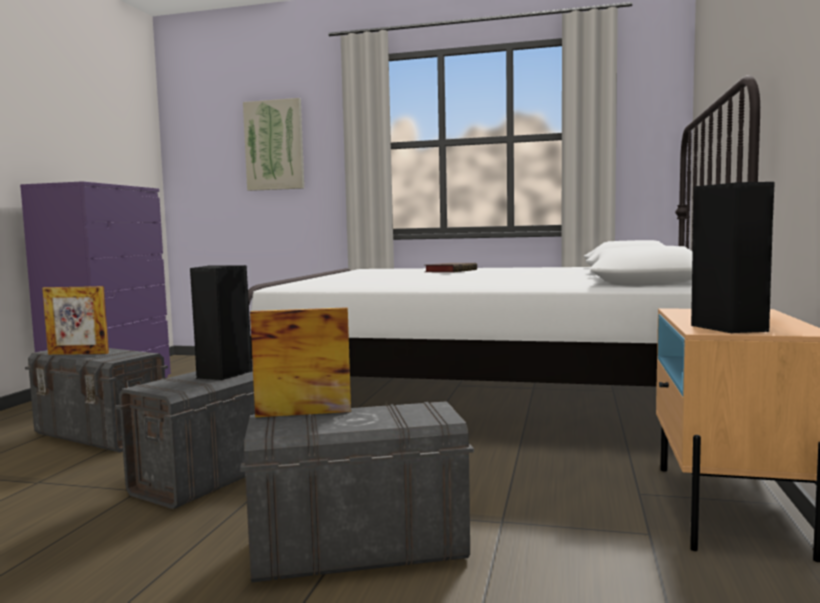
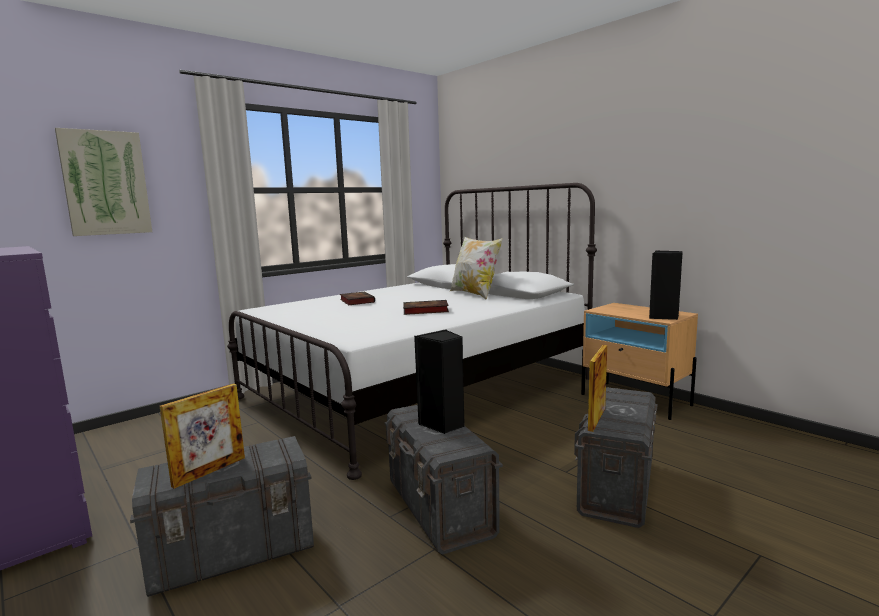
camera: 55 degrees left, 5 degrees up
(448, 280) = (424, 310): none -> book
(587, 276) = (475, 294): none -> pillow

